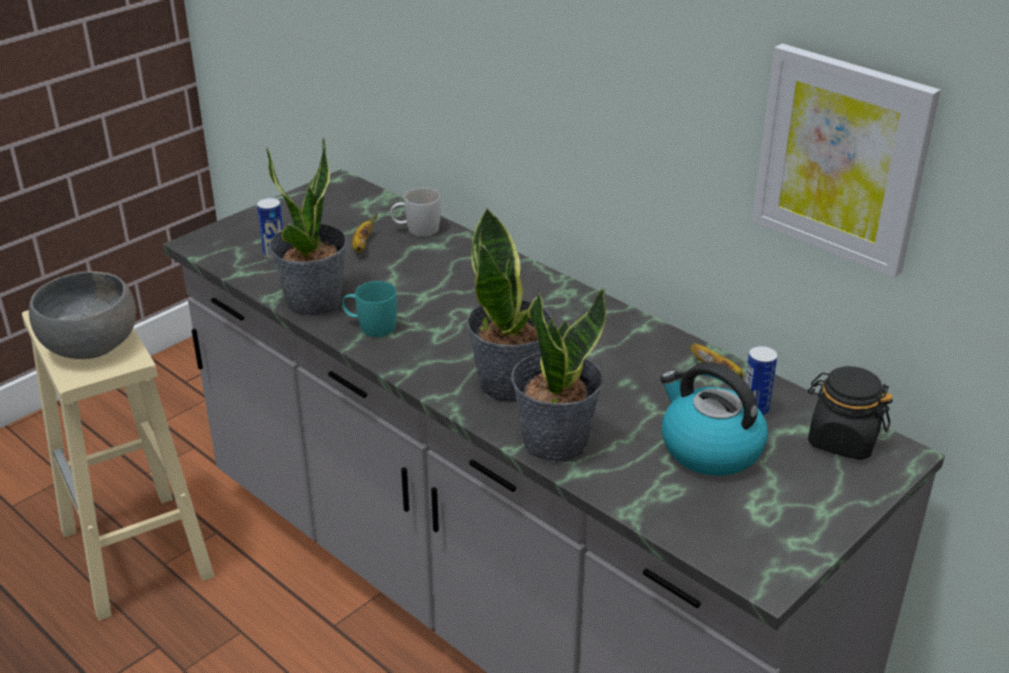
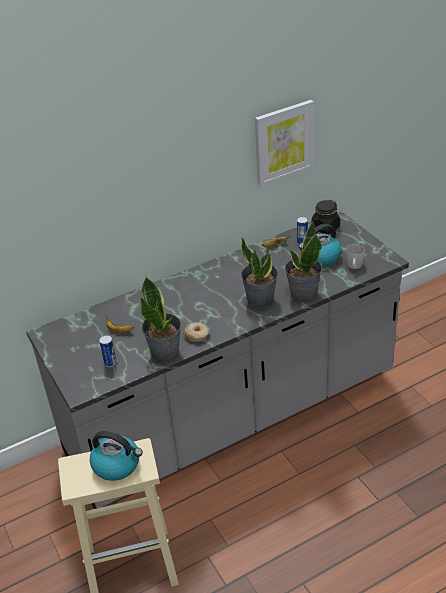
camera: 70 degrees left, 5 degrees up
(91, 345) = (117, 465): grey bowl -> kettle
(370, 327) = (197, 335): turquoise mug -> donut
(416, 230) = (114, 311): white mug -> white mug (354, 266)

